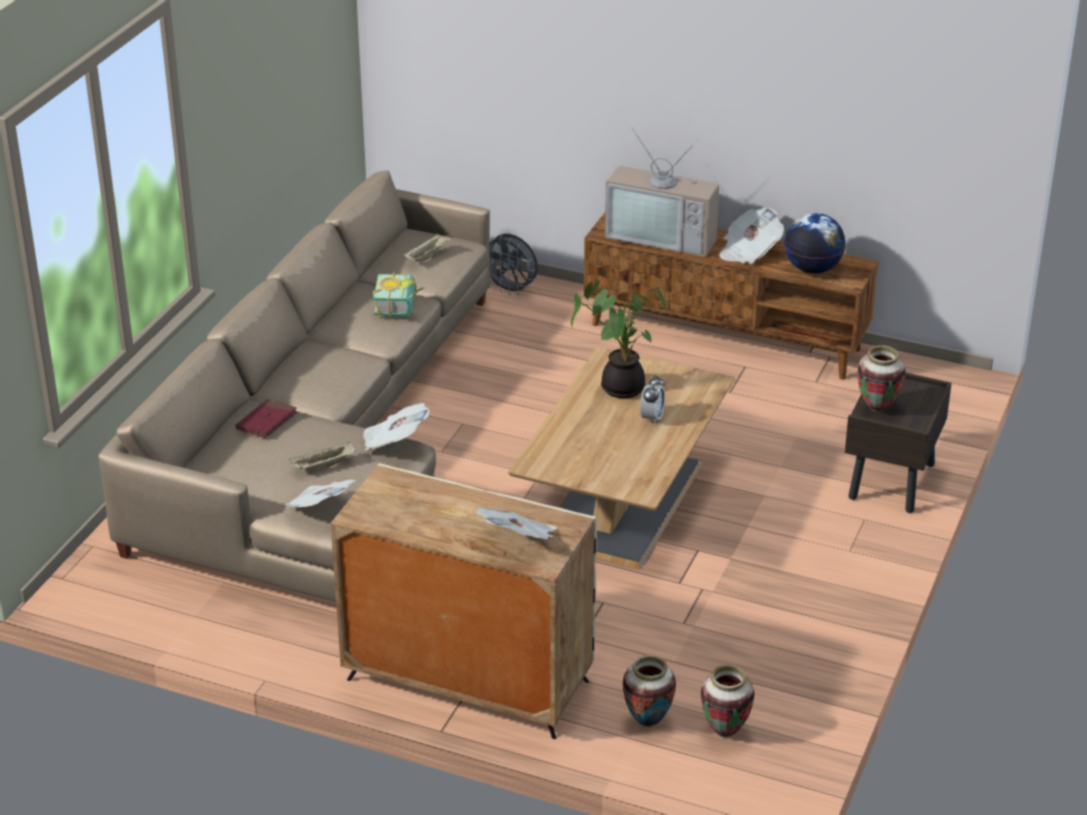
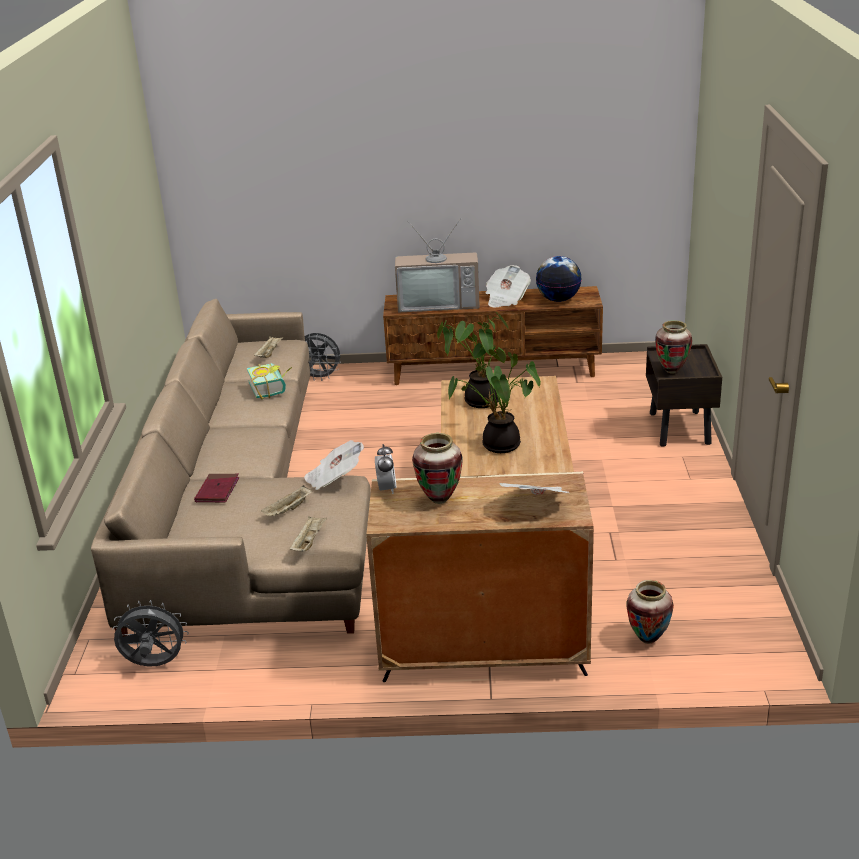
camera: 20 degrees left, 5 degrees down
(140, 593) = (154, 665): none -> grey fan
(320, 508) = (309, 542): newspaper -> beige tray
(597, 452) = (498, 446): none -> potted plant
(652, 417) = (520, 414): alarm clock -> alarm clock (386, 488)
(725, 731) = (711, 628): vase -> vase (439, 499)

